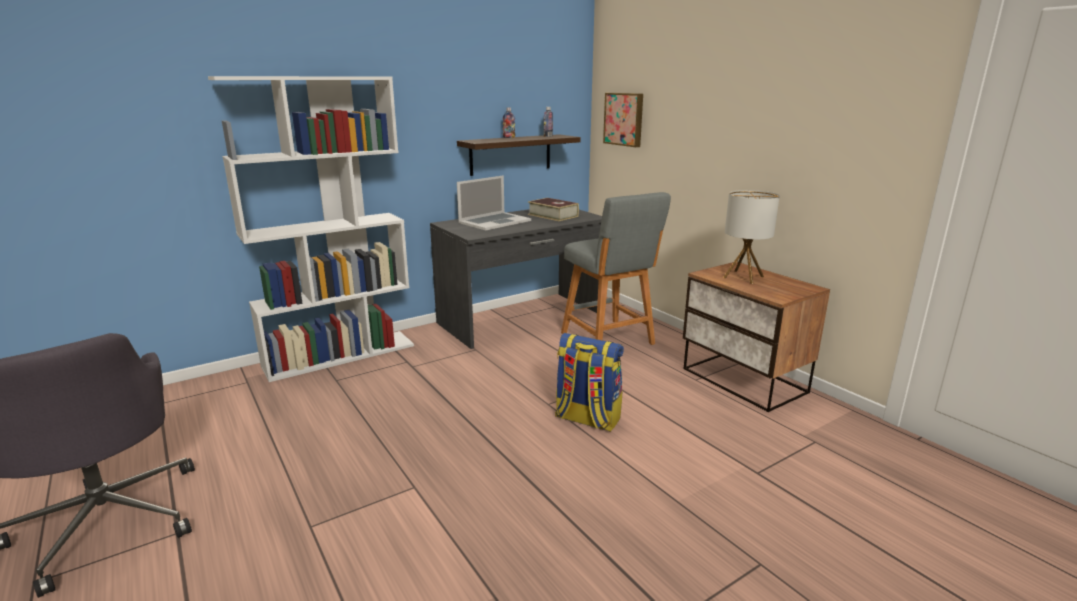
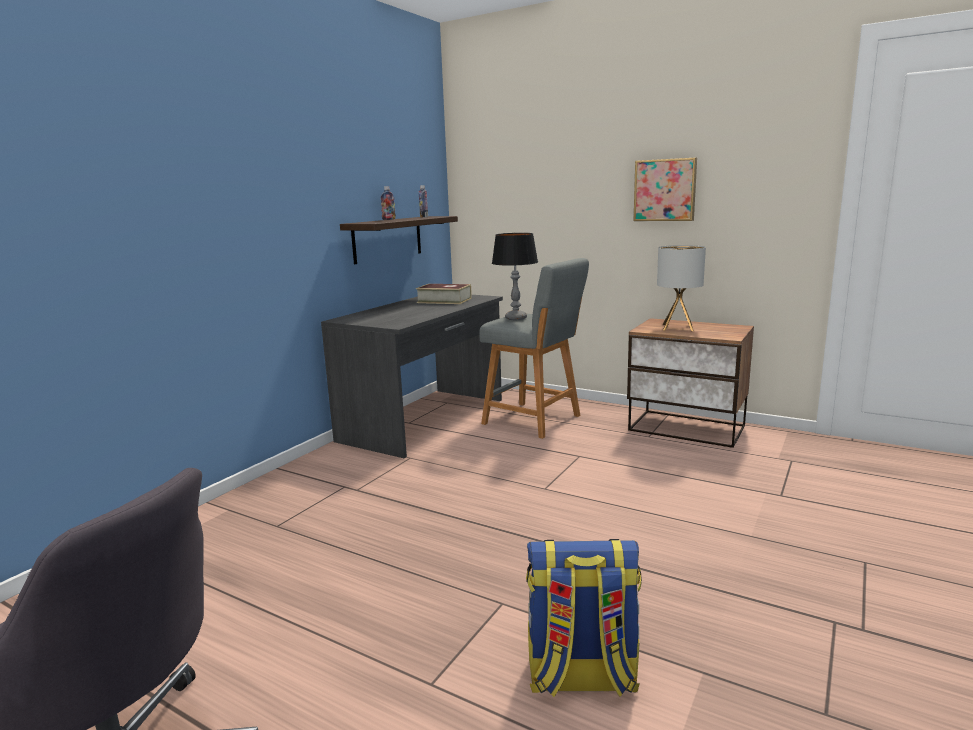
camera: 25 degrees left, 5 degrees down
(340, 355) = (250, 499): white bookcase -> none
(494, 221) = (394, 312): laptop -> none
(586, 419) = (596, 492): backpack -> backpack (581, 677)
(597, 242) = (515, 318): none -> table lamp
(624, 119) = (495, 196): picture -> picture (665, 190)

